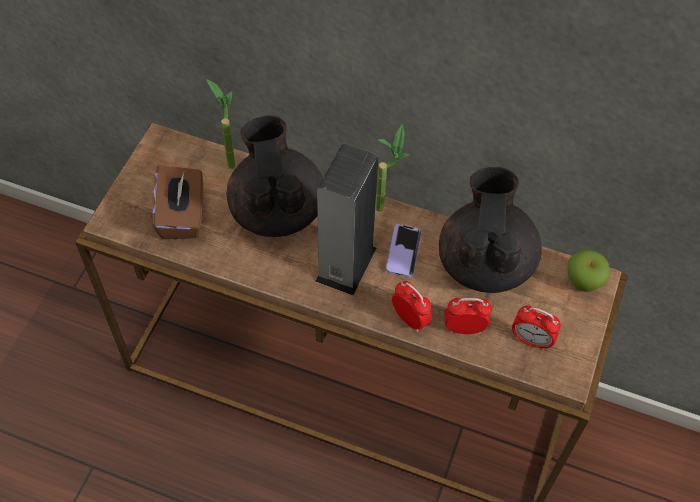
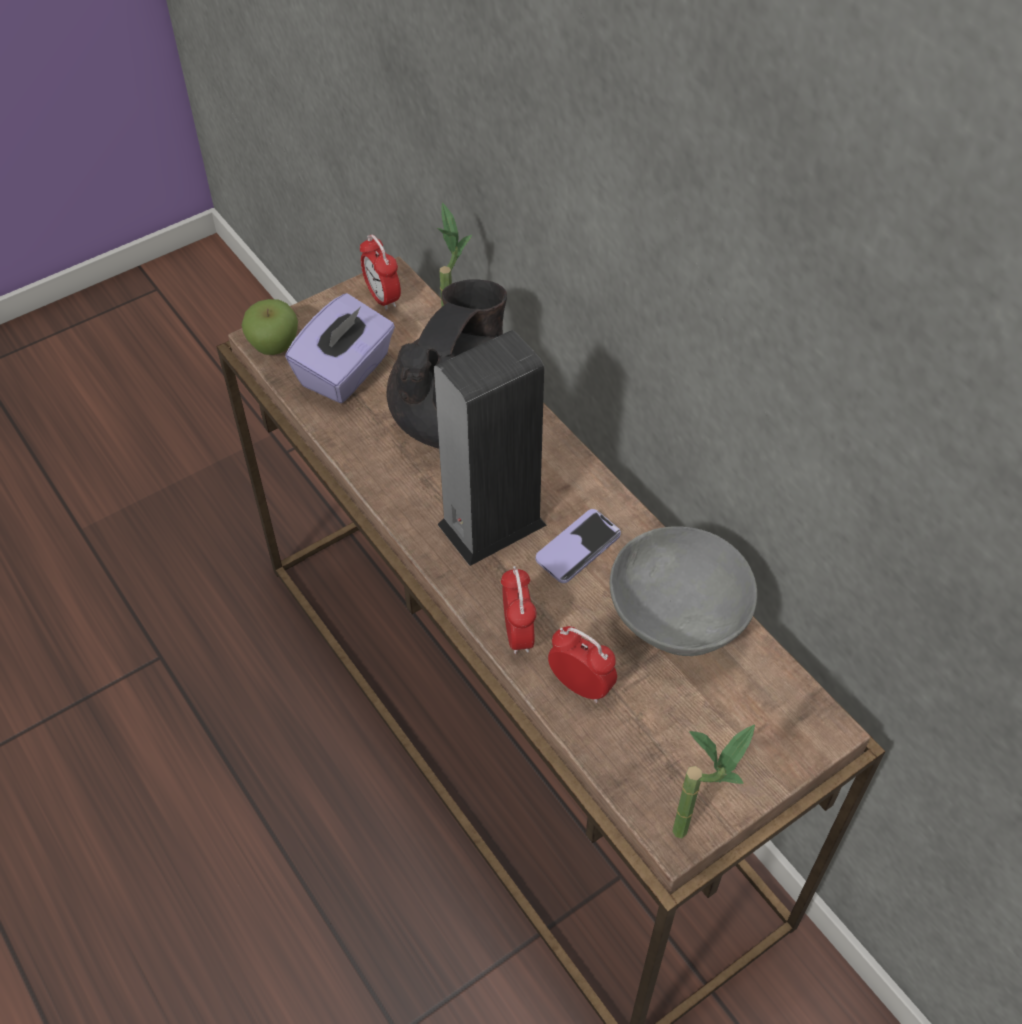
camera: 35 degrees right, 5 degrees down
(182, 216) = (346, 372): brown tissue box -> purple tissue box
(386, 204) = (603, 480): potted plant -> potted plant (695, 830)
(485, 262) = (677, 618): black teapot -> grey bowl
(531, 340) = (660, 752): alarm clock -> alarm clock (382, 298)
(583, 282) = (799, 719): apple -> apple (274, 346)

